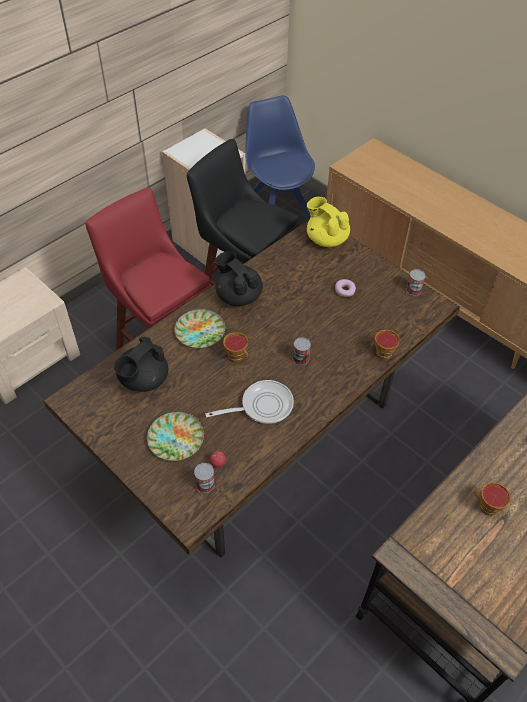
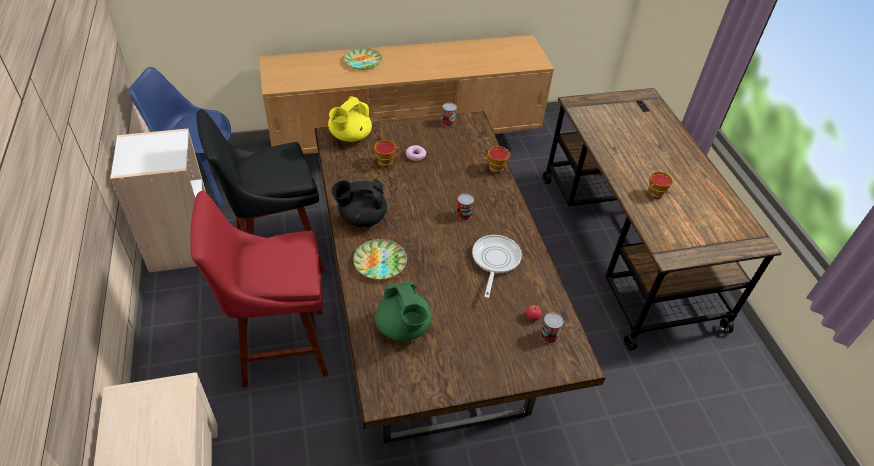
camera: 60 degrees left, 5 degrees down
(143, 380) = (403, 328): black teapot -> green teapot
(175, 439) = (488, 334): plate -> plate (363, 61)
(237, 357) = (431, 251): cup -> cup (387, 162)
(326, 239) = (350, 136): yellow teapot -> yellow teapot turned 45 degrees counterclockwise

